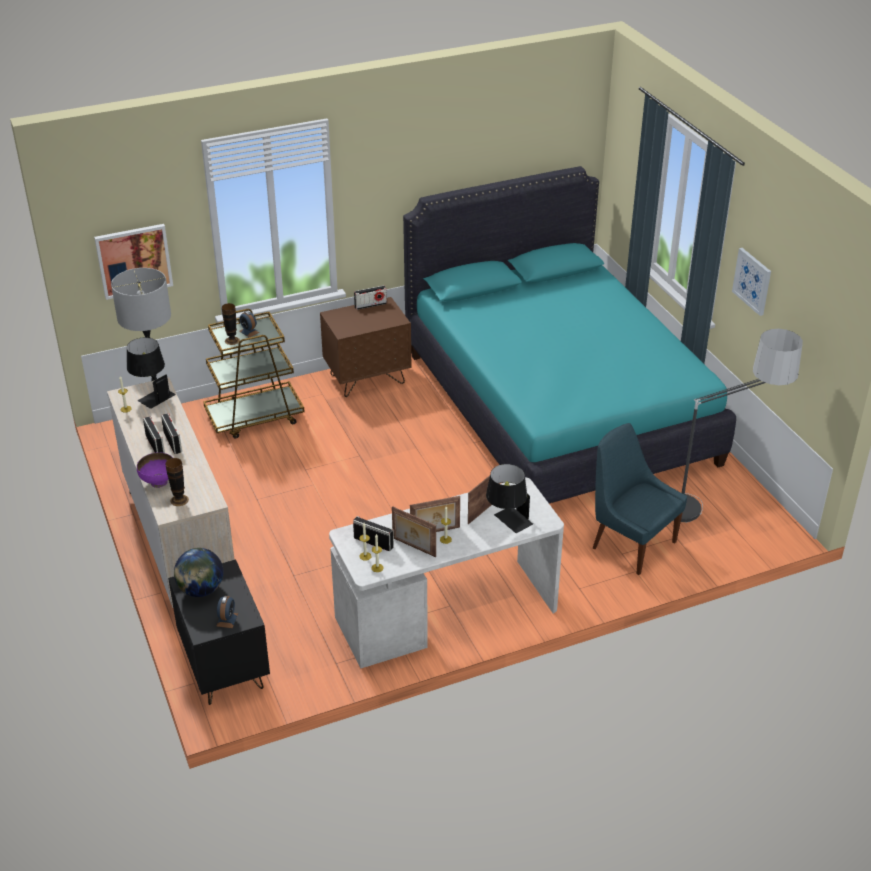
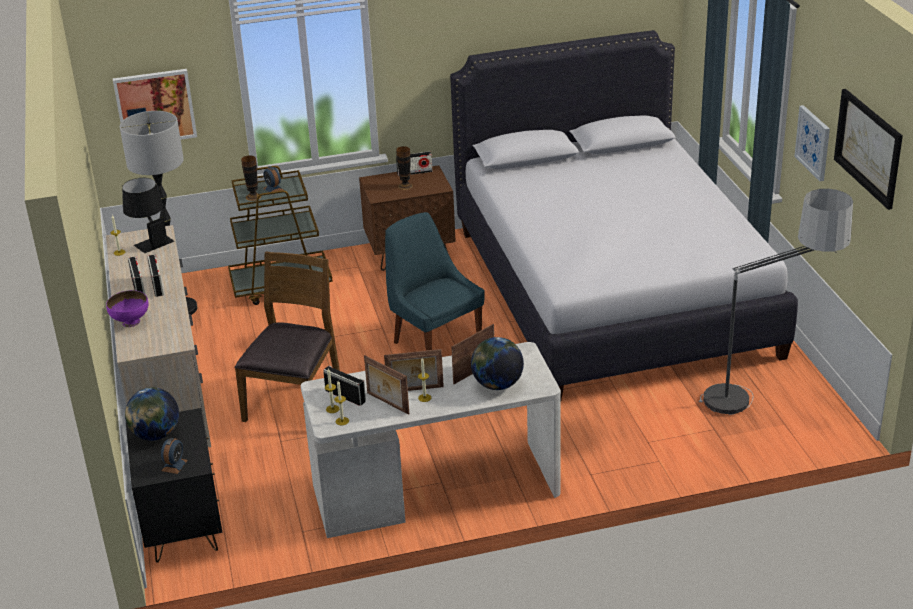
camera: 10 degrees right, 5 degrees down
(179, 500) = (146, 340): vase -> vase (405, 186)
(296, 533) = (294, 399): none -> brown chair
(507, 522) = (497, 385): black table lamp -> globe
(557, 407) = (611, 291): turquoise bed -> white bed
(631, 543) = (661, 432): blue chair -> blue chair (435, 341)
(813, 292) = (868, 147): none -> picture

